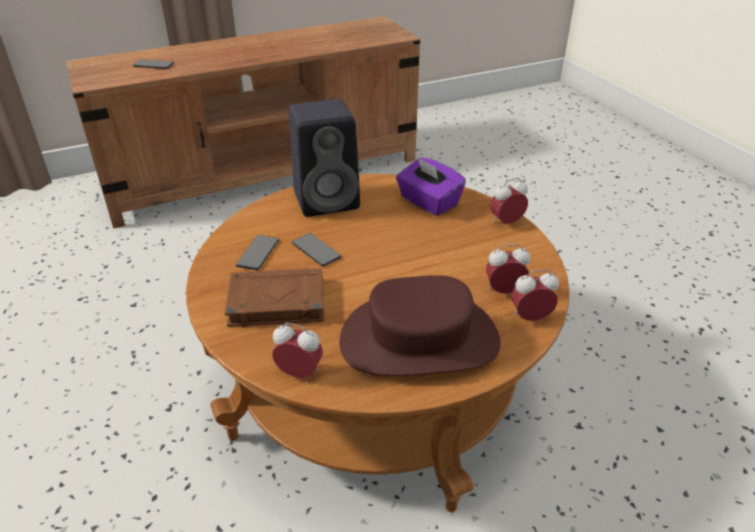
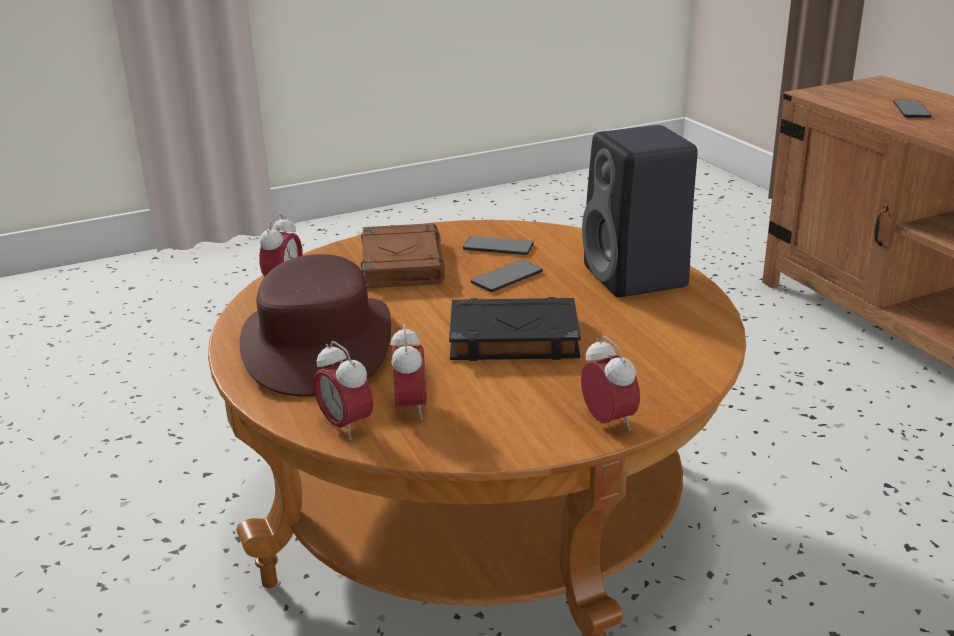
camera: 90 degrees right, 10 degrees down
(411, 250) = (512, 338): none -> black book
(428, 202) = (655, 352): purple tissue box -> none
(530, 317) = (346, 426): alarm clock -> alarm clock turned 150 degrees clockwise

